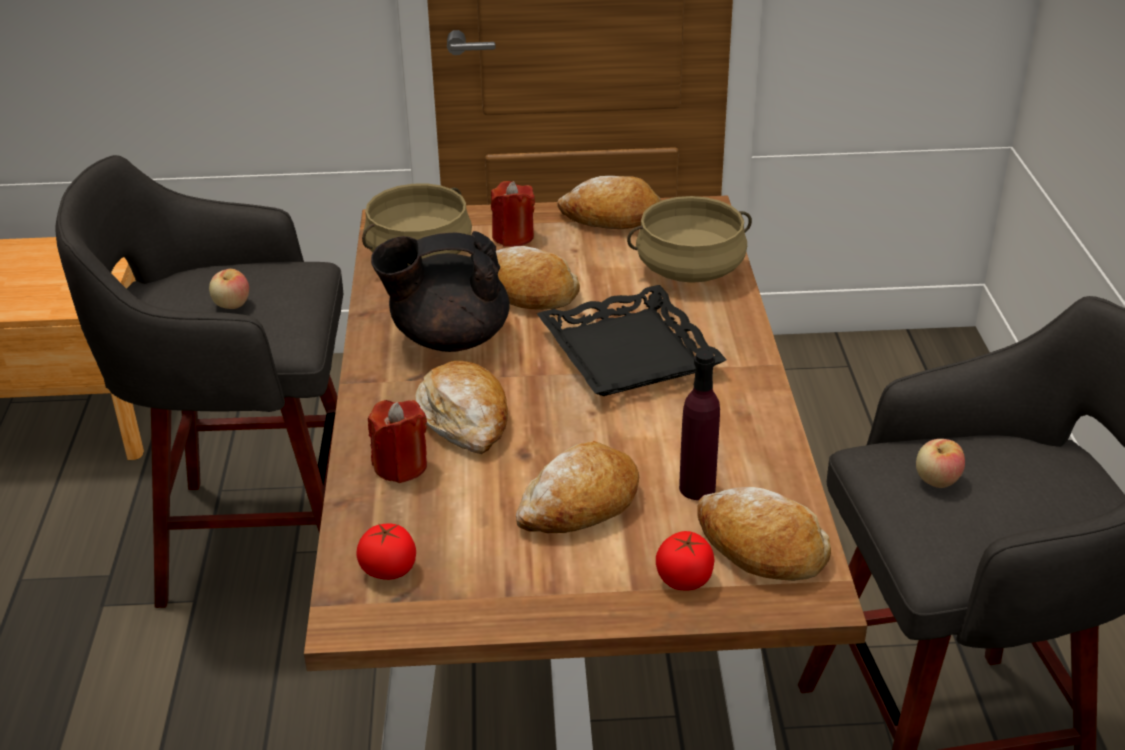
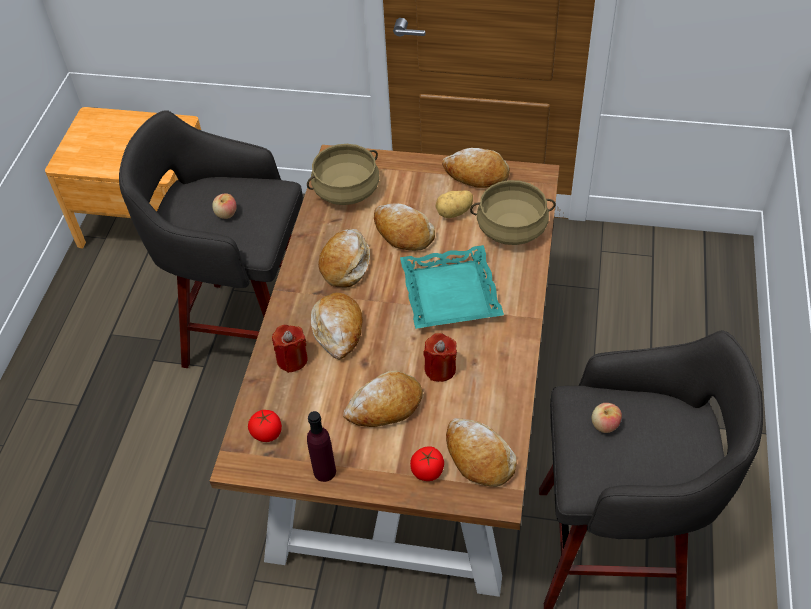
camera: 15 degrees right, 15 degrees up
(448, 338) = (345, 264): black teapot -> bread
(513, 237) = (408, 183): red candle -> red candle (440, 369)
(596, 261) = (454, 213): none -> potato
(627, 353) = (449, 293): black tray -> turquoise tray
(697, 488) = (457, 407): purple bottle -> purple bottle (324, 471)

